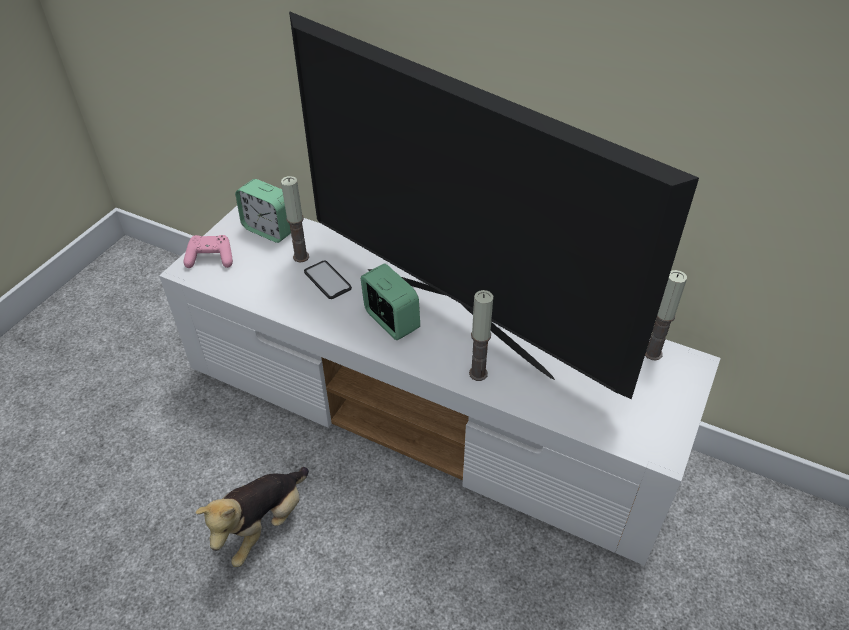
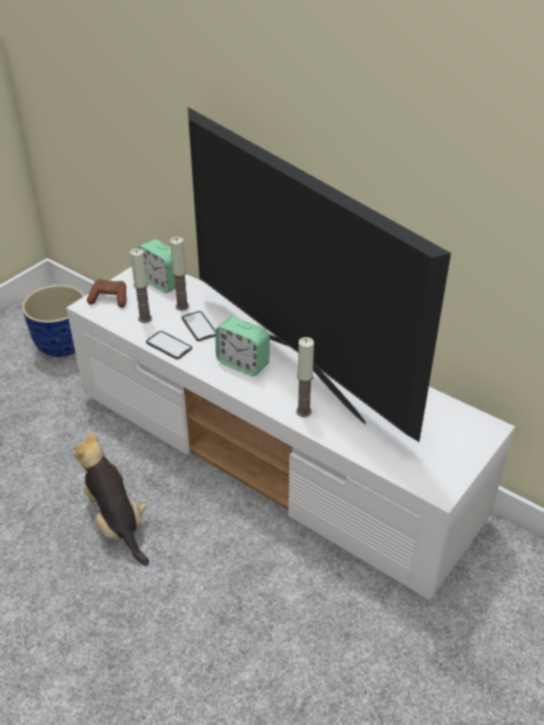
camera: 10 degrees right, 5 degrees down
(154, 312) = (63, 346): none -> planter
(211, 259) = (109, 299): pink game controller -> brown game controller
(263, 525) = (117, 522): plush toy -> plush toy turned 105 degrees clockwise
(297, 309) = (169, 345): none -> phone
(391, 321) = (243, 364): alarm clock -> alarm clock turned 150 degrees clockwise
(653, 353) = (456, 415): candle -> candle (145, 318)

